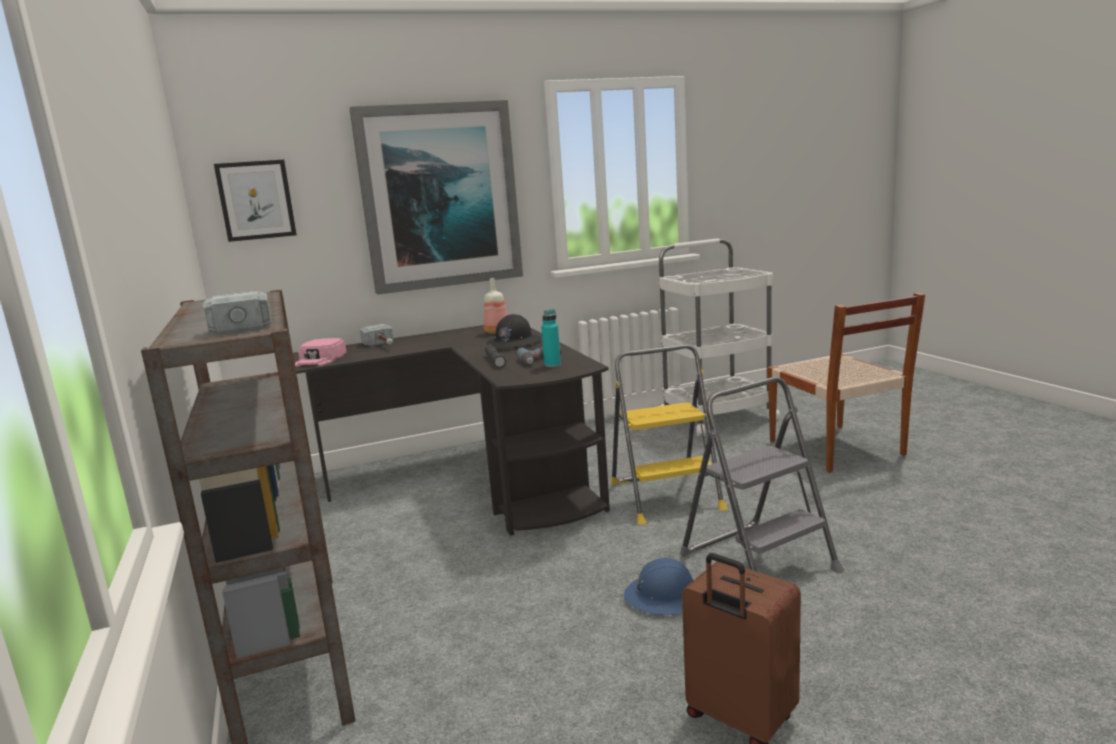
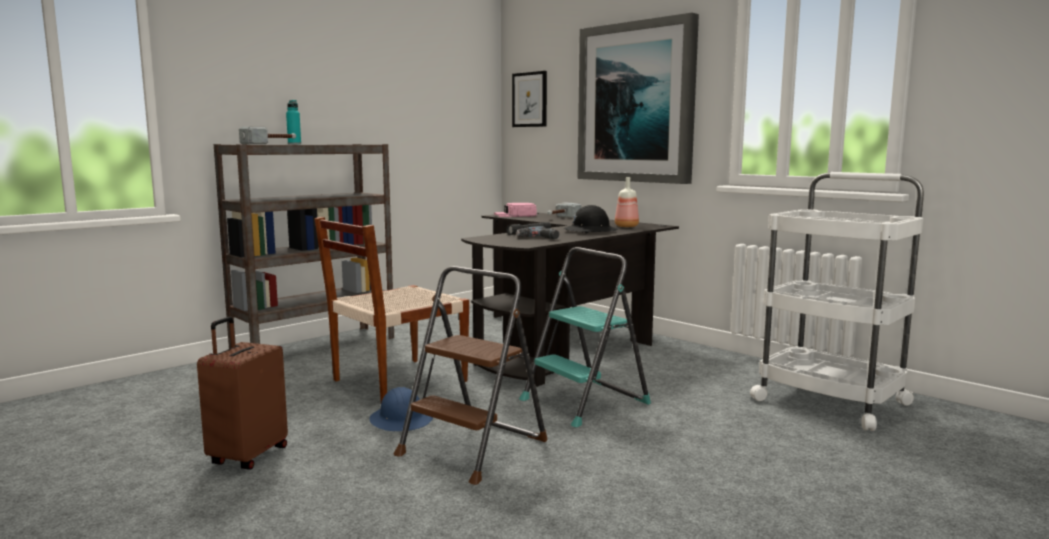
camera: 65 degrees right, 5 degrees down
(552, 365) = (524, 240): turquoise bottle -> turquoise bottle (294, 144)
(664, 493) = (589, 400): yellow step ladder -> turquoise step ladder
(755, 559) = (477, 445): grey step ladder -> brown step ladder
(837, 450) = (808, 471): chair -> chair (396, 382)

